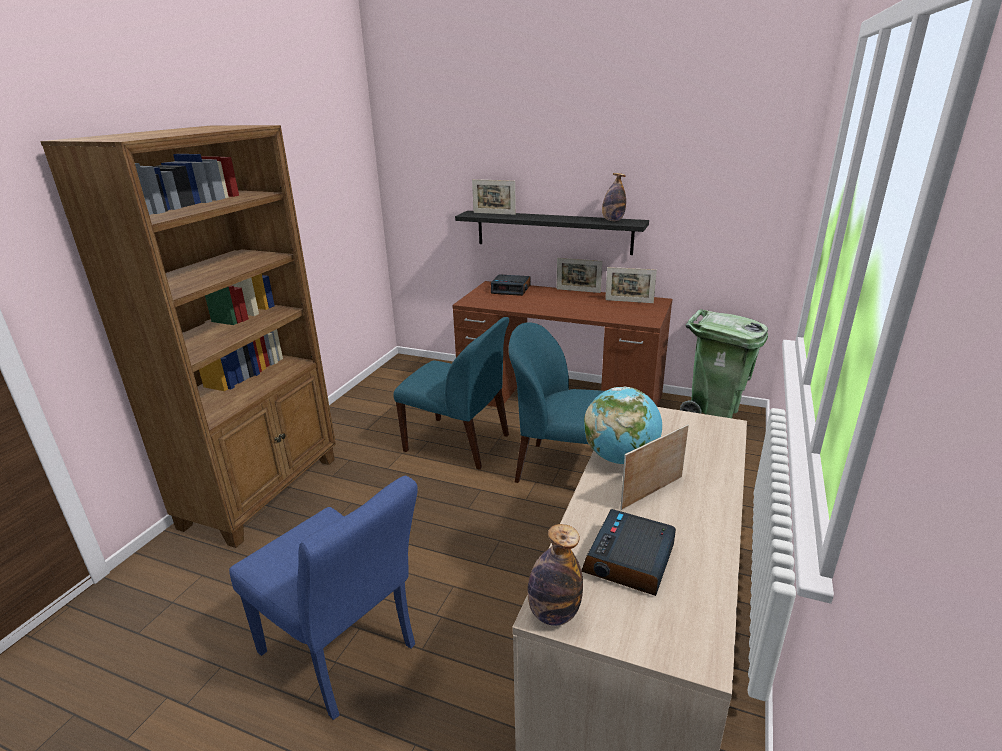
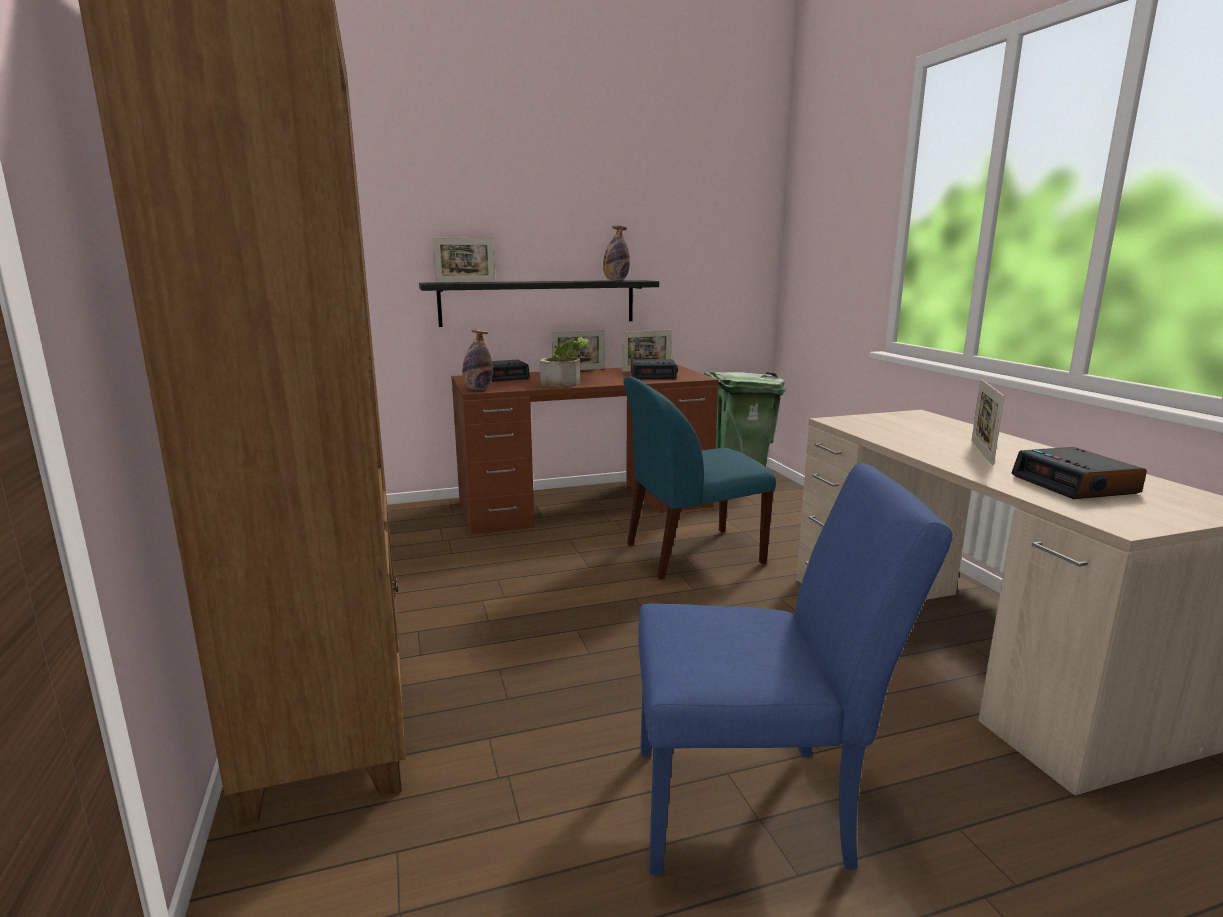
camera: 40 degrees left, 10 degrees down
(459, 443) = (540, 569): blue chair -> none
(535, 306) = (565, 383): none -> potted plant
(553, 614) = (1127, 524): bottle -> bottle (478, 389)
(617, 311) = (653, 375): none -> alarm clock
(620, 458) = (908, 443): globe -> none

